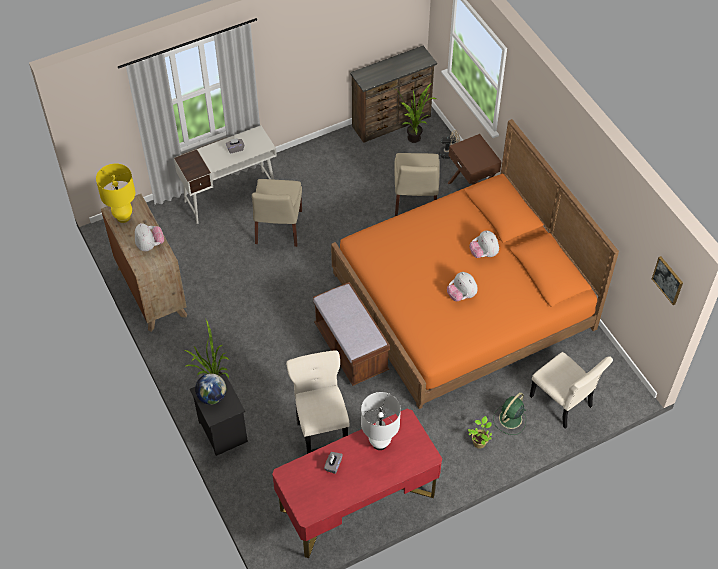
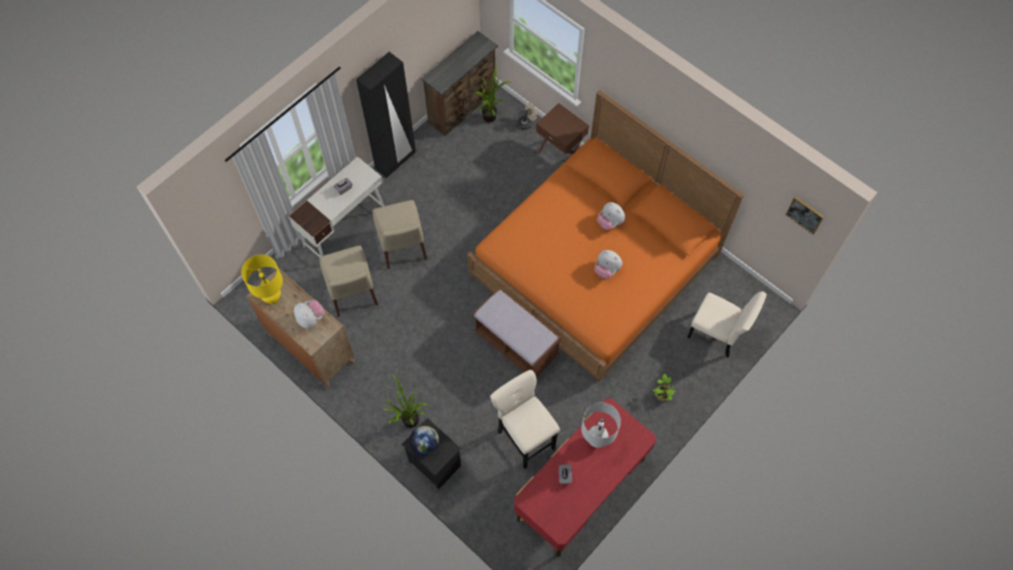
camera: 20 degrees left, 10 degrees up
(305, 151) = (395, 161): none -> black wardrobe
(415, 202) = (515, 181): beige chair -> beige chair (352, 293)
(509, 419) = (679, 365): green fan -> none

